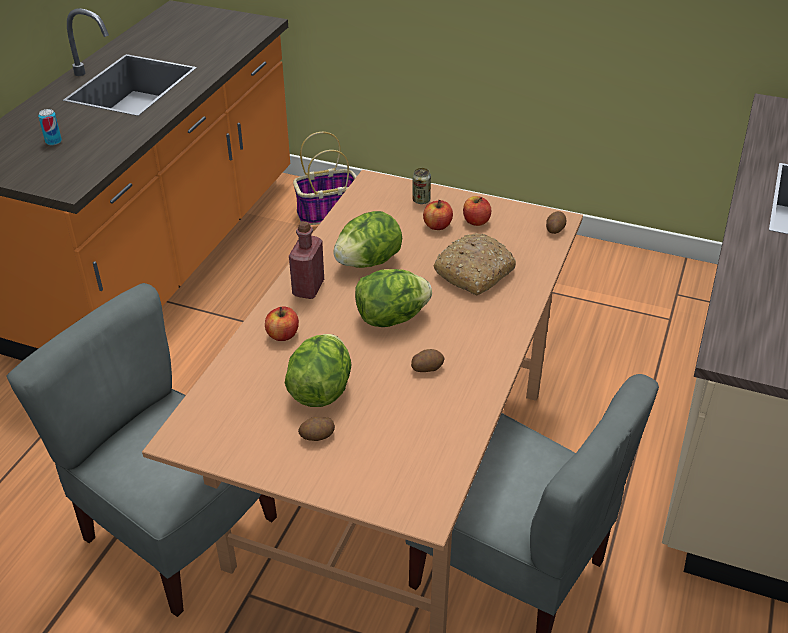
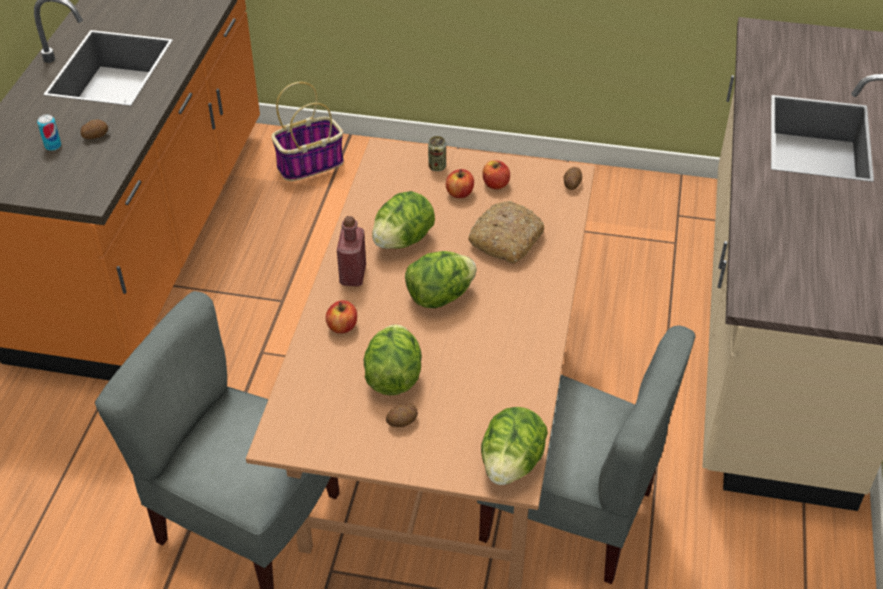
camera: 10 degrees left, 5 degrees up
(424, 496) = (511, 464): none -> lettuce
(427, 367) = (484, 342): potato -> potato (95, 135)

